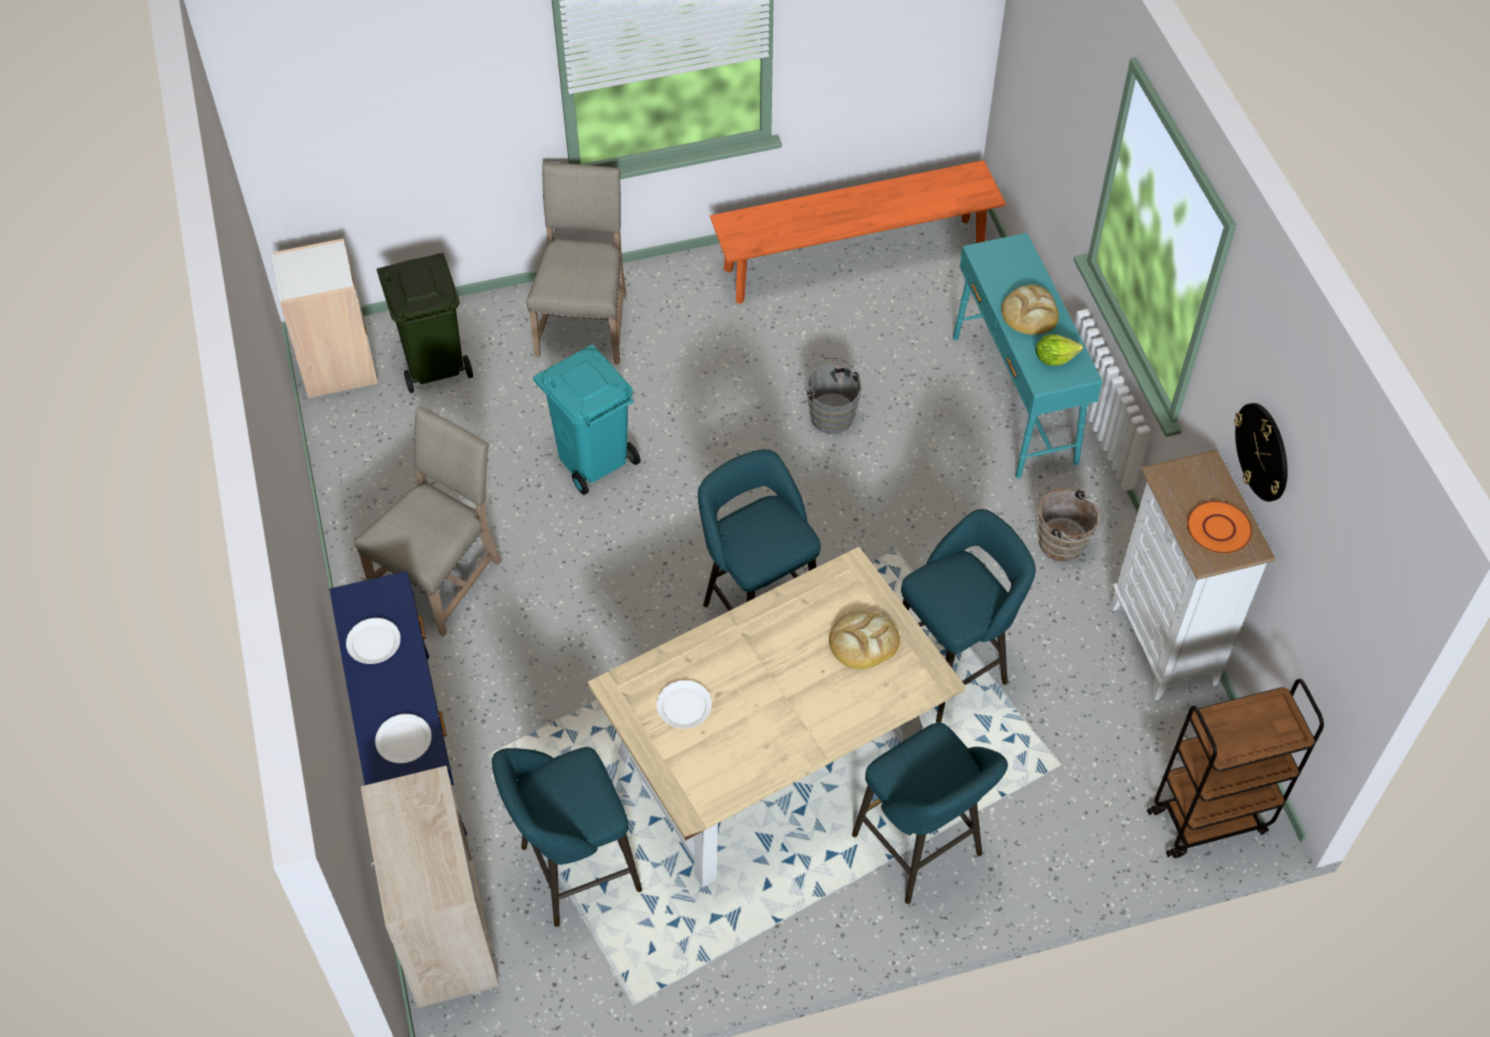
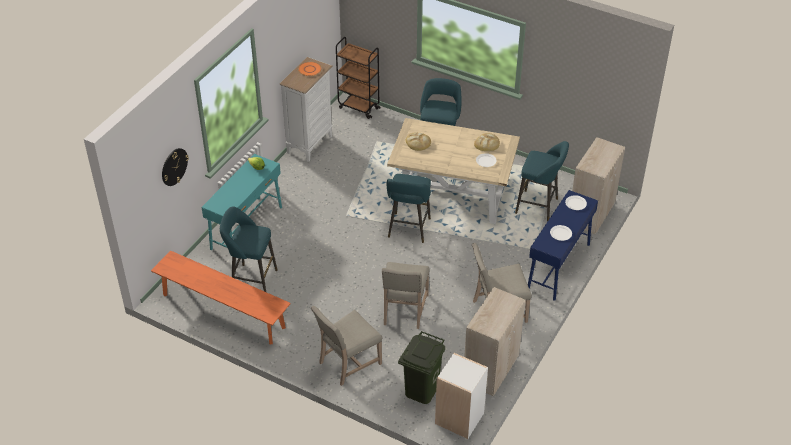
camera: 135 degrees left, 10 degrees down
(354, 463) = (490, 372): none -> beige cabinet
(594, 459) = (404, 310): turquoise trash can -> beige chair
(830, 414) = (308, 267): grey bucket -> none
(952, 667) = (373, 179): turquoise stool -> turquoise stool (251, 280)
(1030, 313) = (242, 184): bread -> bread (487, 144)
(1065, 545) = (296, 183): brown bucket -> none
(1262, 451) = (289, 48): wall clock -> wall clock (174, 166)

